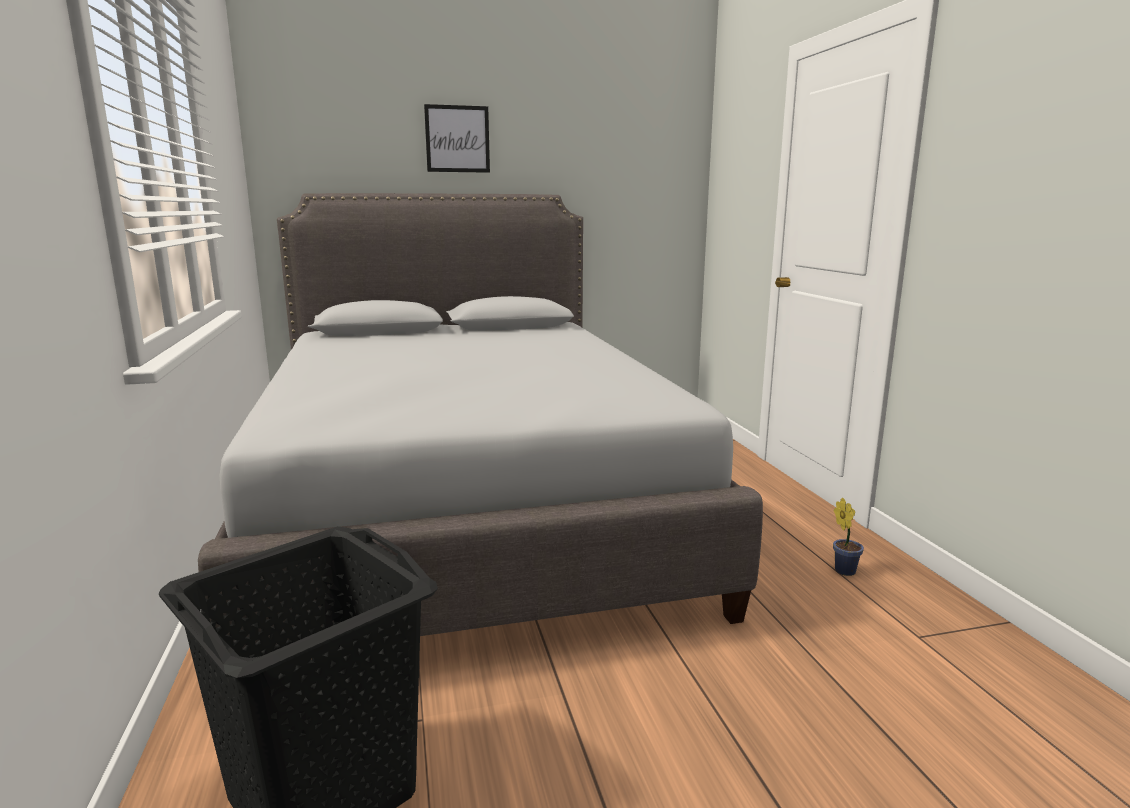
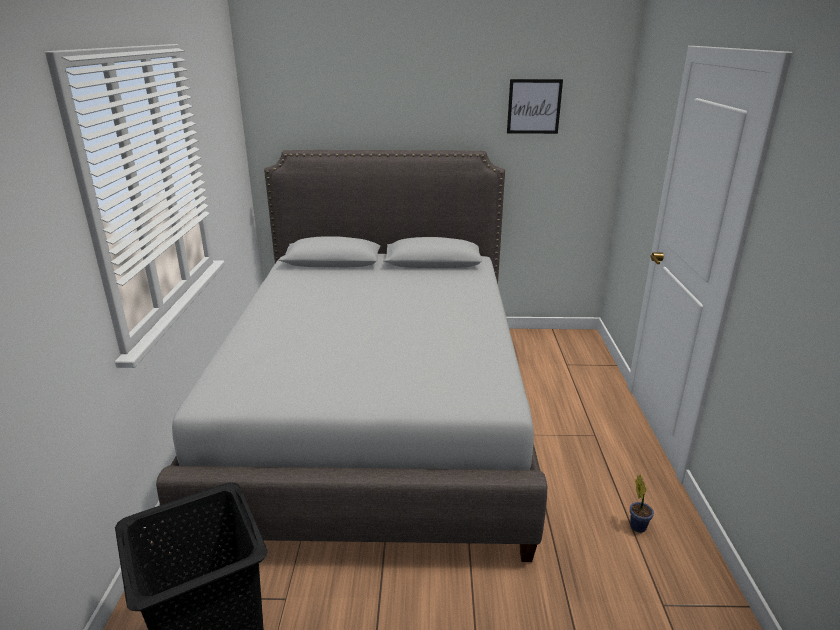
camera: 15 degrees right, 10 degrees up
(457, 139) = (404, 103): picture -> picture (534, 106)

